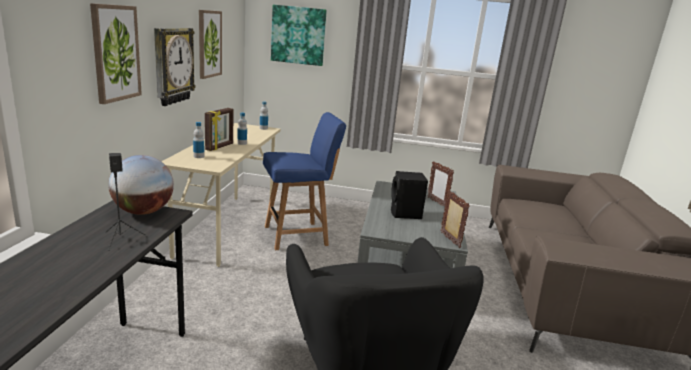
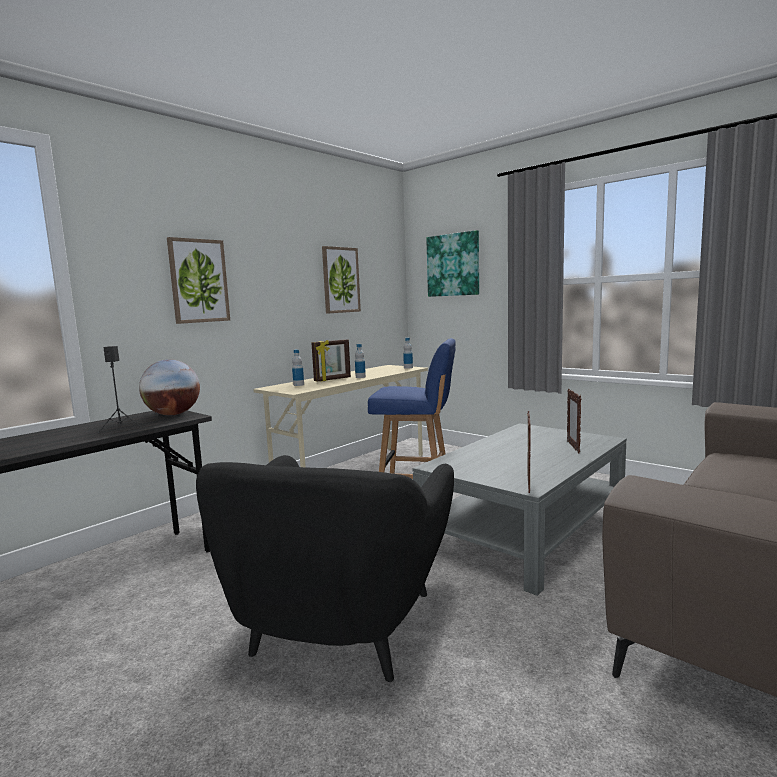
camera: 35 degrees right, 10 degrees down
(172, 65) = (281, 297): wall clock -> none
(405, 214) = (505, 455): black speaker -> none

